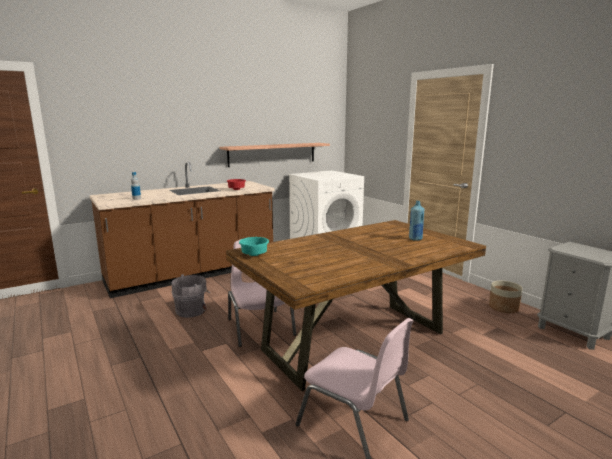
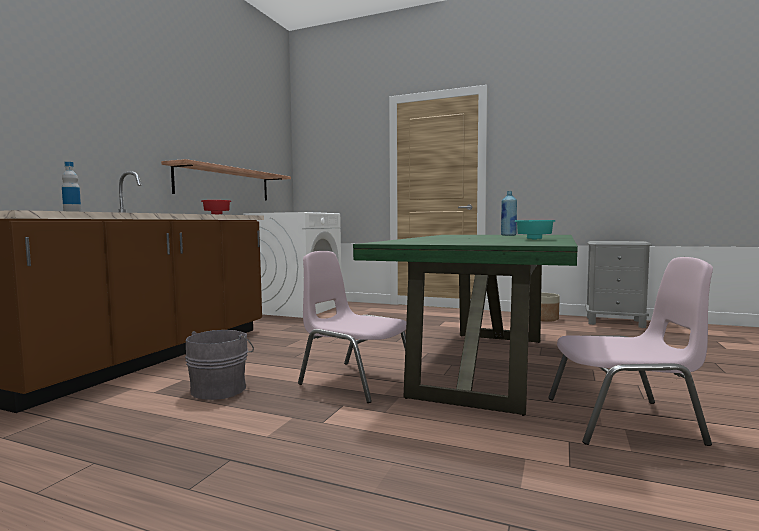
camera: 35 degrees left, 10 degrees down
(255, 254) = (405, 242): turquoise bowl -> turquoise bowl (535, 239)
(354, 342) = (485, 366): brown dining table -> green dining table

